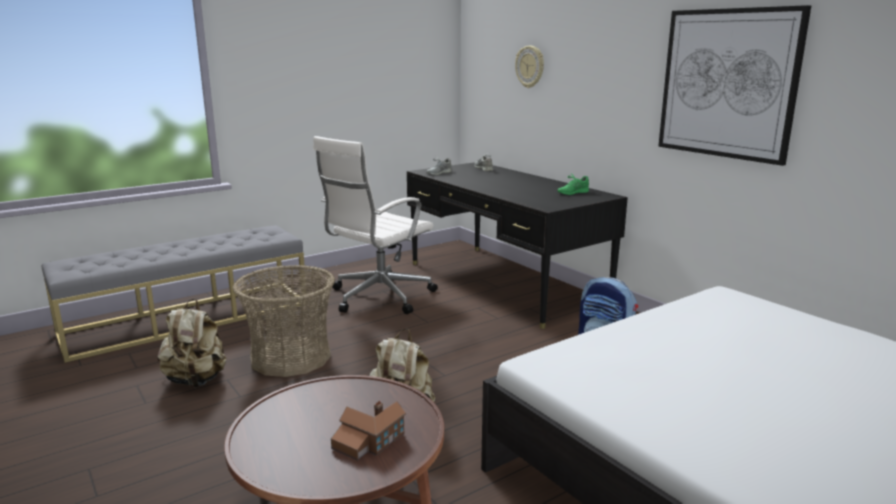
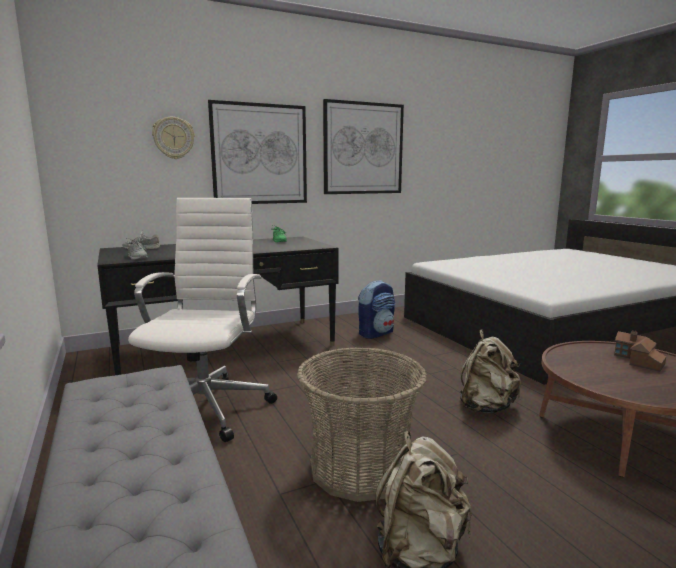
camera: 80 degrees left, 5 degrees down
(378, 297) = (208, 406): white office chair -> white office chair turned 135 degrees counterclockwise
(596, 86) = (259, 154): none -> picture

